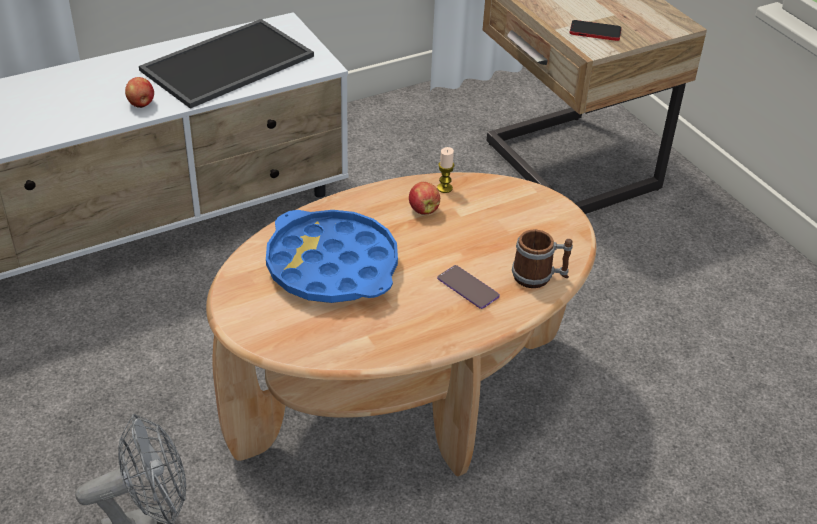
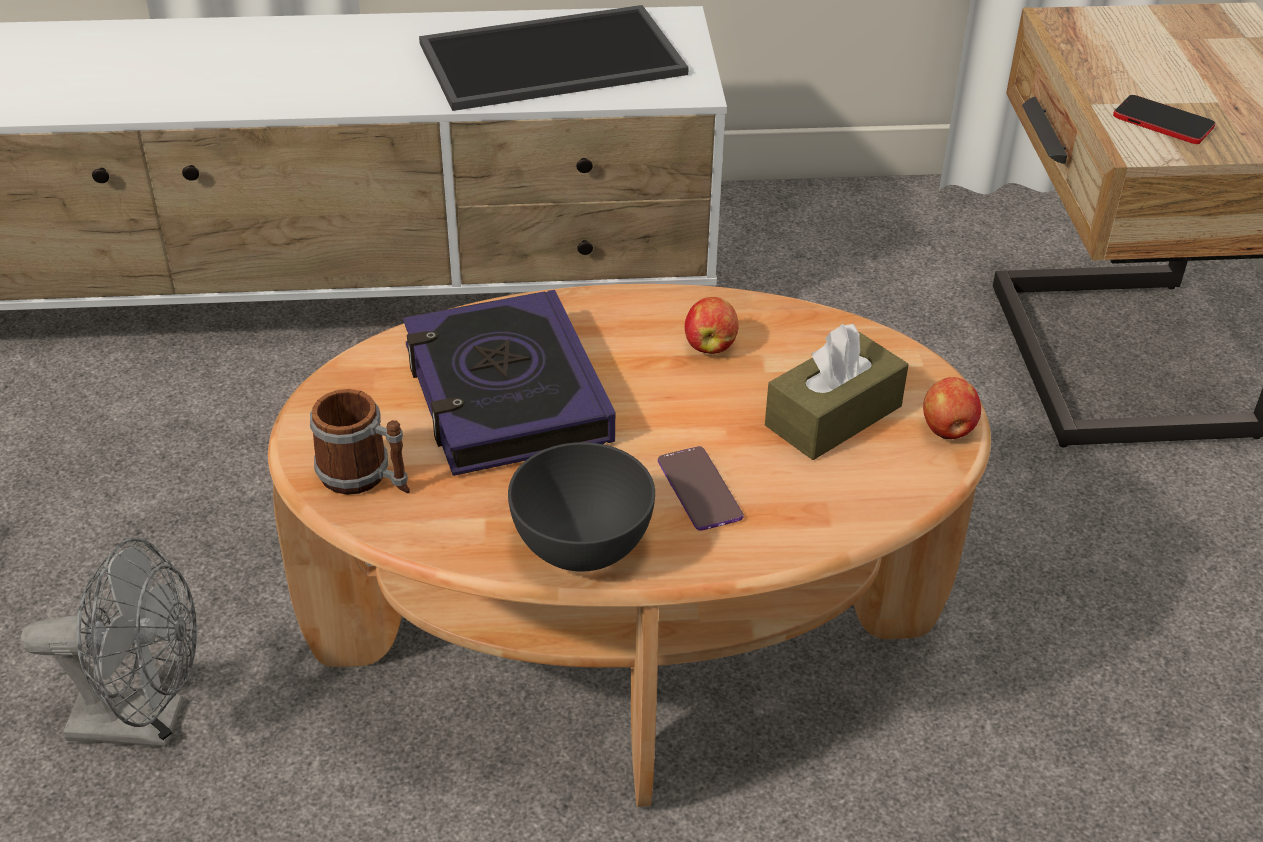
camera: 25 degrees right, 0 degrees up
(141, 104) = (388, 90): apple -> apple (948, 430)
(332, 266) = (505, 395): blue tray -> book
(429, 334) = (583, 546): none -> grey bowl
(444, 188) = (768, 320): candle -> none
(509, 230) = (833, 416): none -> brown tissue box
(539, 277) = (834, 506): mug -> mug (365, 478)

